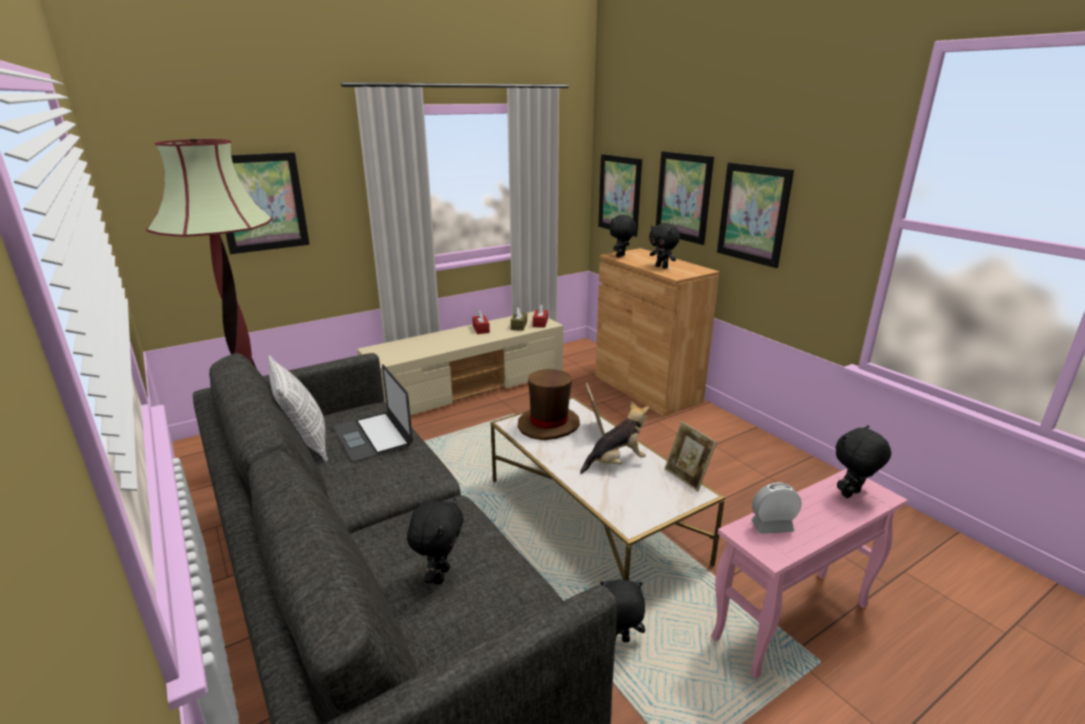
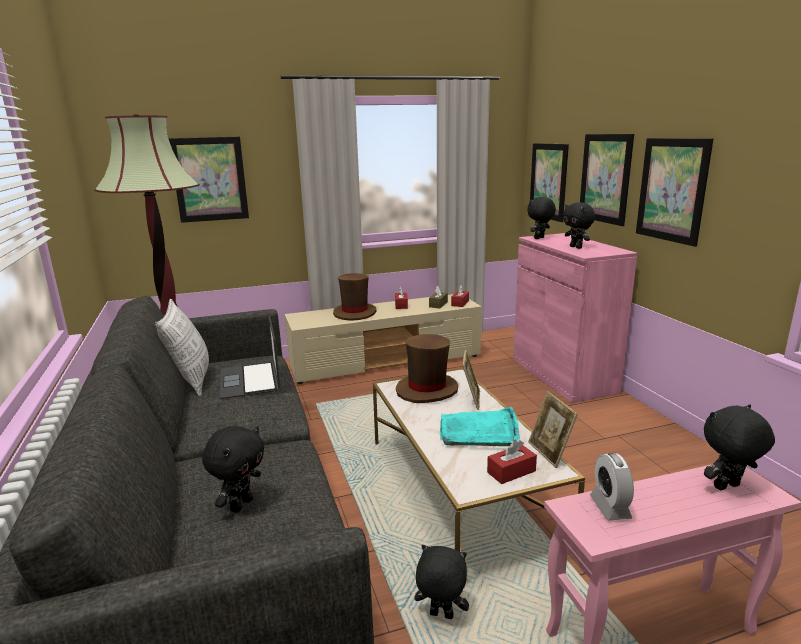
camera: 15 degrees right, 5 degrees down
(436, 342) = (355, 313): none -> brown hat
(616, 462) = (479, 430): plush toy -> turquoise tray
(646, 388) = (563, 375): brown cabinet -> pink cabinet
(661, 500) = (511, 472): none -> red tissue box
(772, 526) = (610, 507): alarm clock -> alarm clock turned 105 degrees counterclockwise

